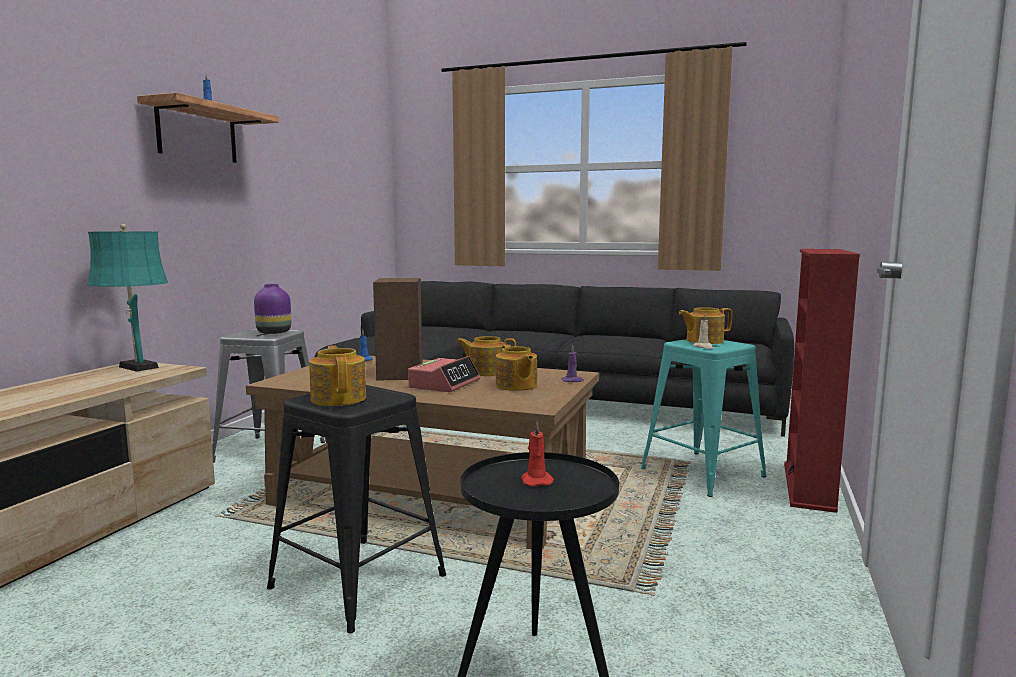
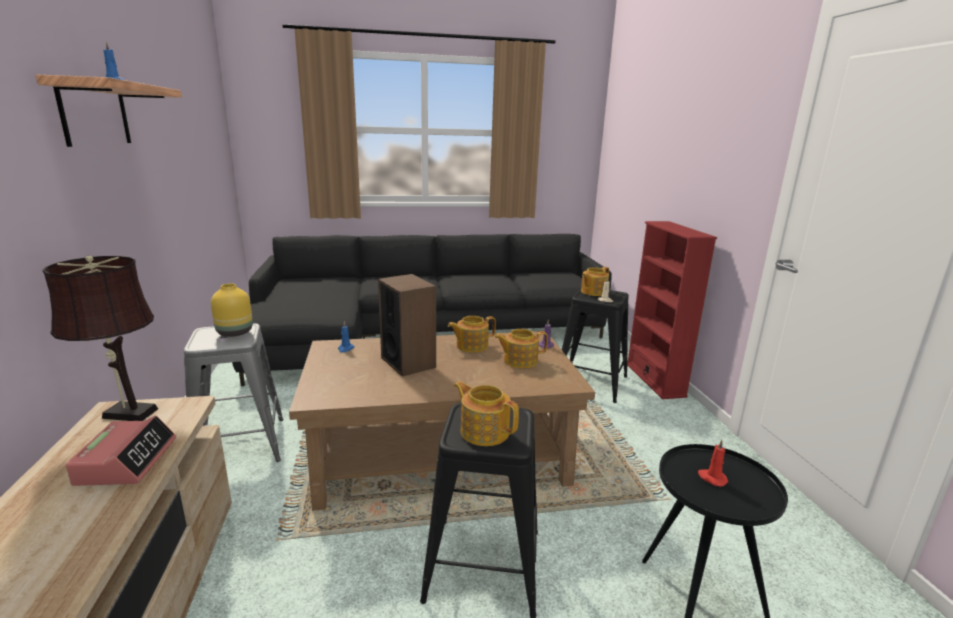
camera: 30 degrees left, 10 degrees up
(136, 367) = (126, 413): turquoise table lamp -> brown table lamp
(273, 332) = (234, 332): purple vase -> yellow vase
(444, 384) = (465, 369): alarm clock -> alarm clock (127, 461)
(516, 386) = (519, 361): teapot -> teapot turned 135 degrees clockwise
(702, 473) = (590, 382): turquoise stool -> black stool

